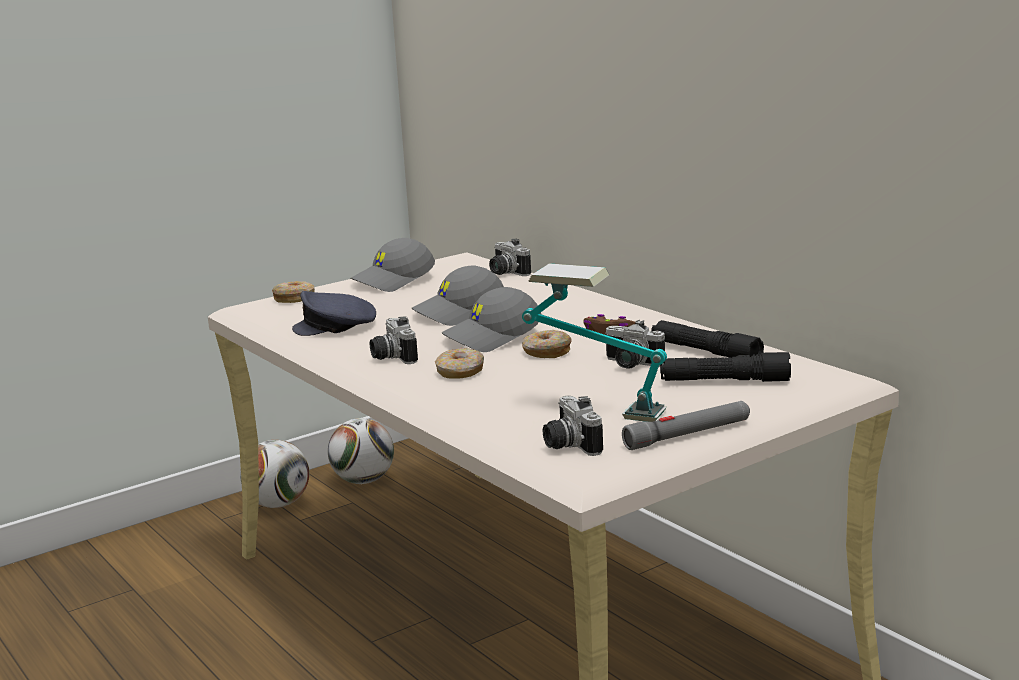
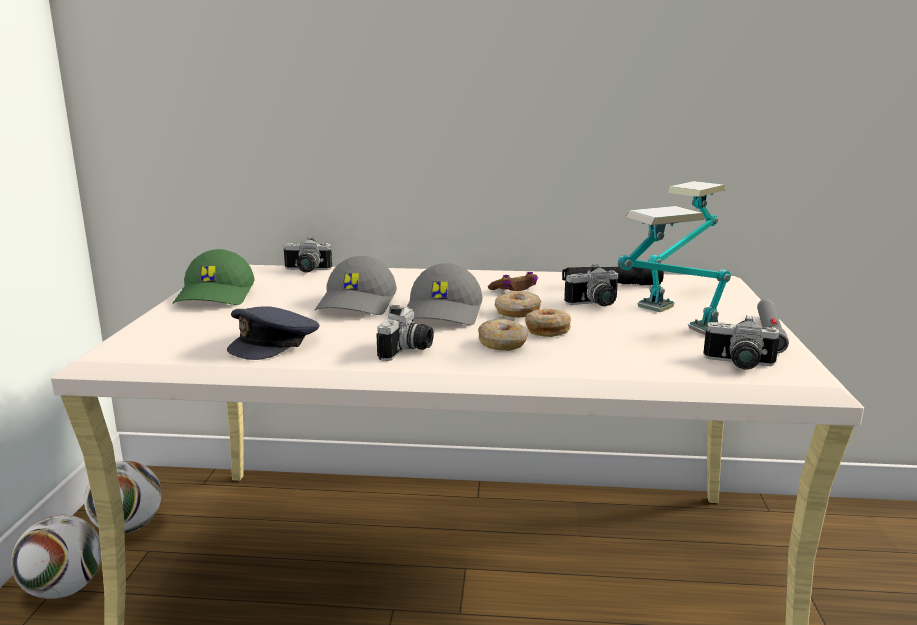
camera: 50 degrees left, 0 degrees up
(294, 299) = (147, 332): donut -> donut (547, 330)
(391, 357) = (408, 350): camera -> camera turned 90 degrees counterclockwise
(394, 281) = (217, 296): grey cap -> green cap
(724, 381) = (677, 298): black flashlight -> table lamp

